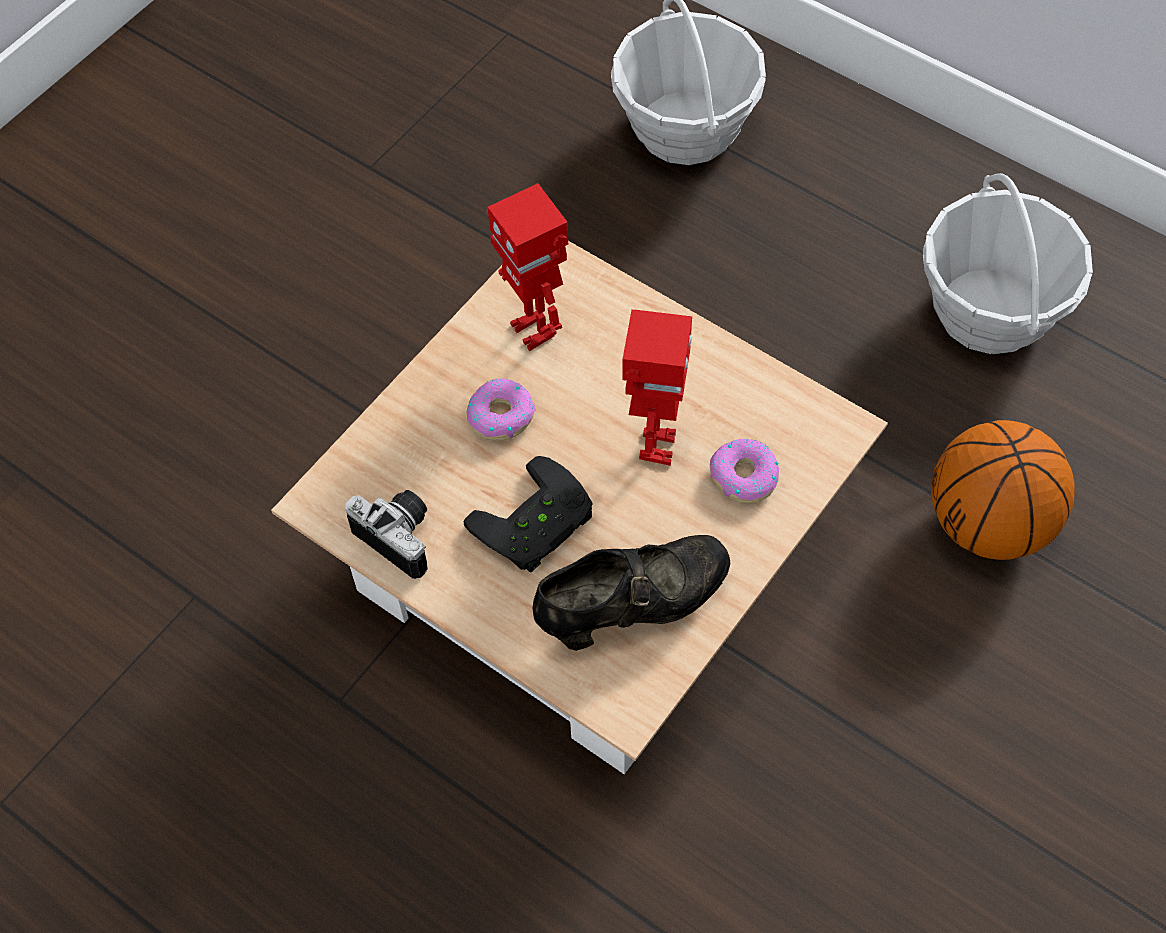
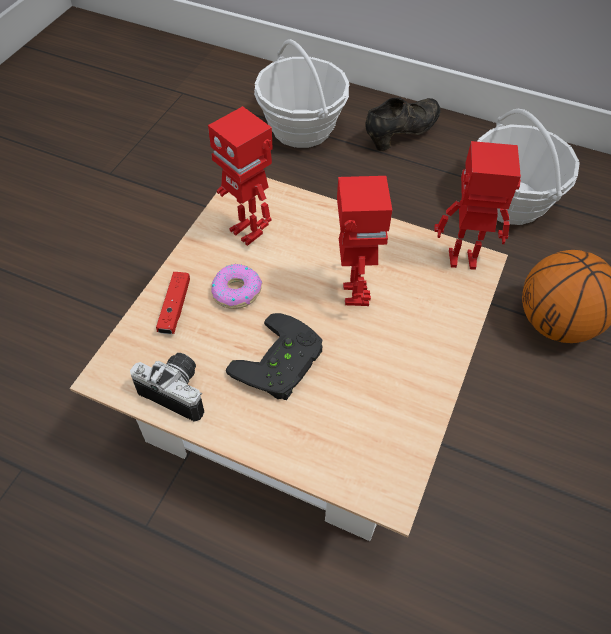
camera: 15 degrees left, 5 degrees down
(416, 426) = (175, 308): none -> red game controller
(633, 606) = (372, 412): black shoe -> black shoe (401, 135)
(744, 476) = (423, 305): donut -> none
(820, 422) = (462, 261): none -> toy robot

